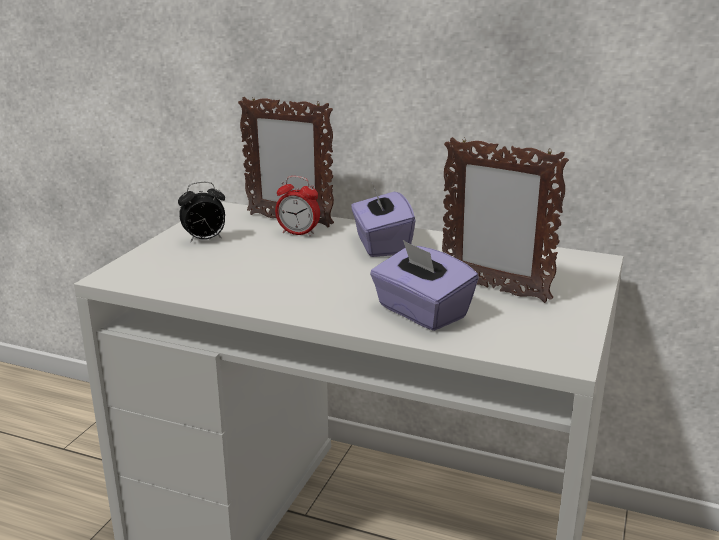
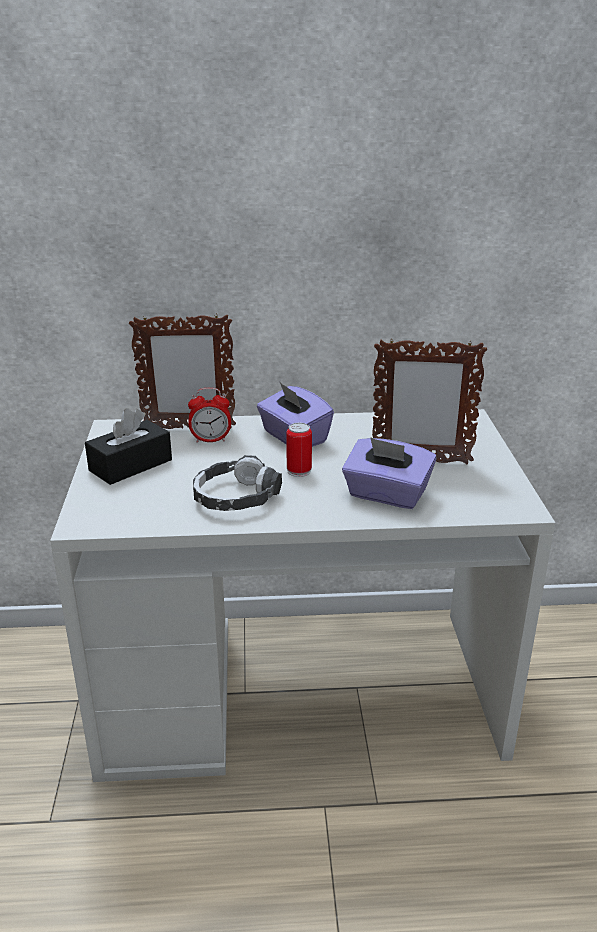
camera: 25 degrees left, 5 degrees up
(205, 240) = (130, 465): alarm clock -> black tissue box
(267, 283) = (236, 497): none -> headphones
(353, 274) = (299, 471): none -> can

